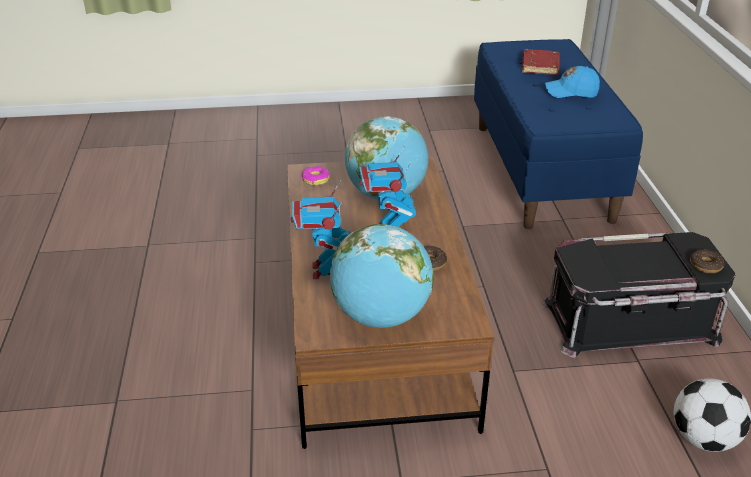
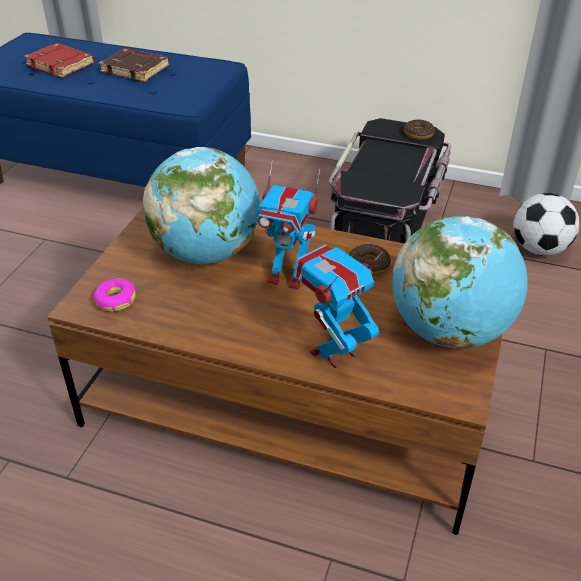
camera: 65 degrees left, 5 degrees up
(323, 271) = (333, 352): toy robot -> toy robot turned 120 degrees clockwise
(571, 92) = (136, 69): blue cap -> brown book

